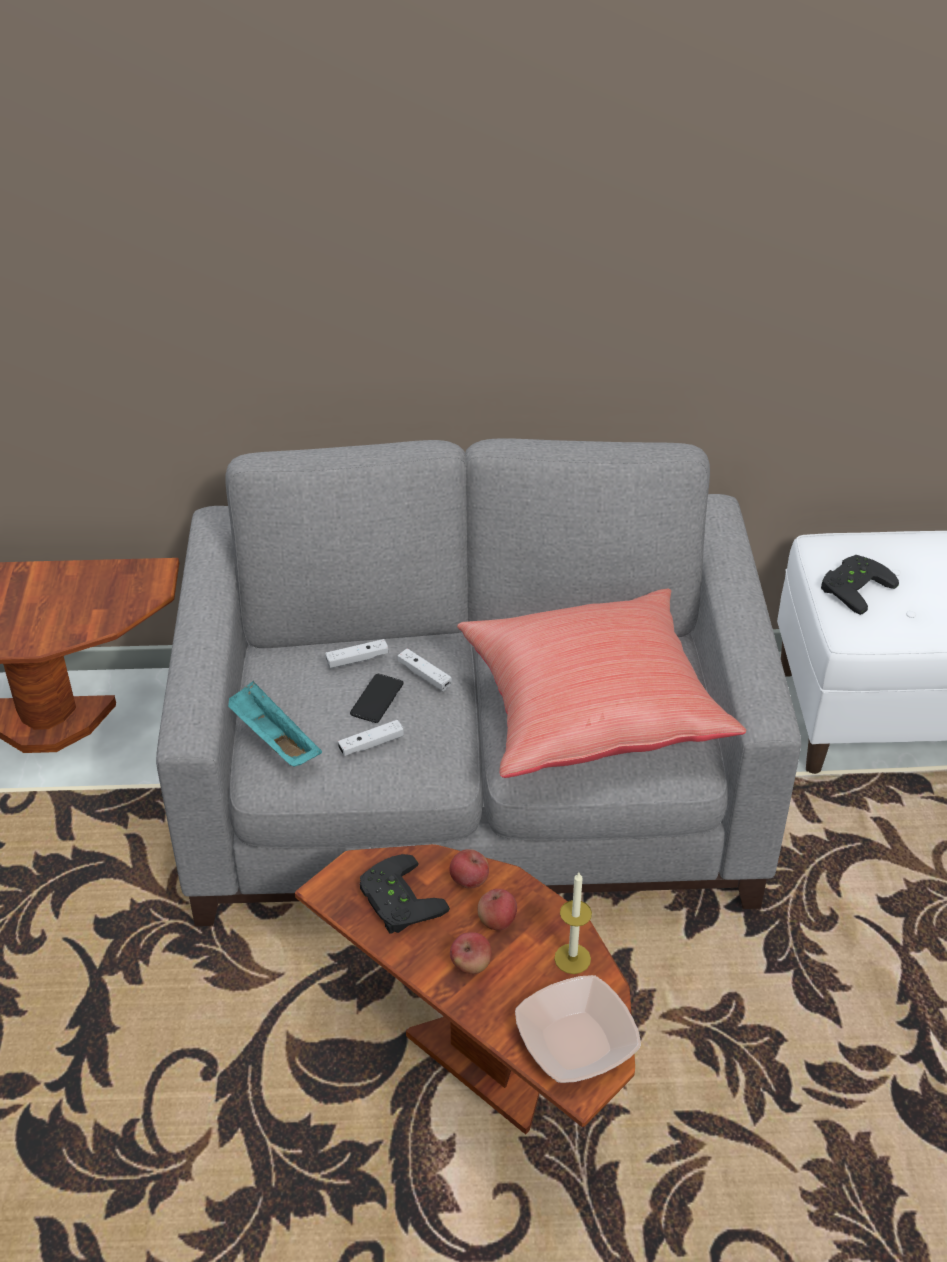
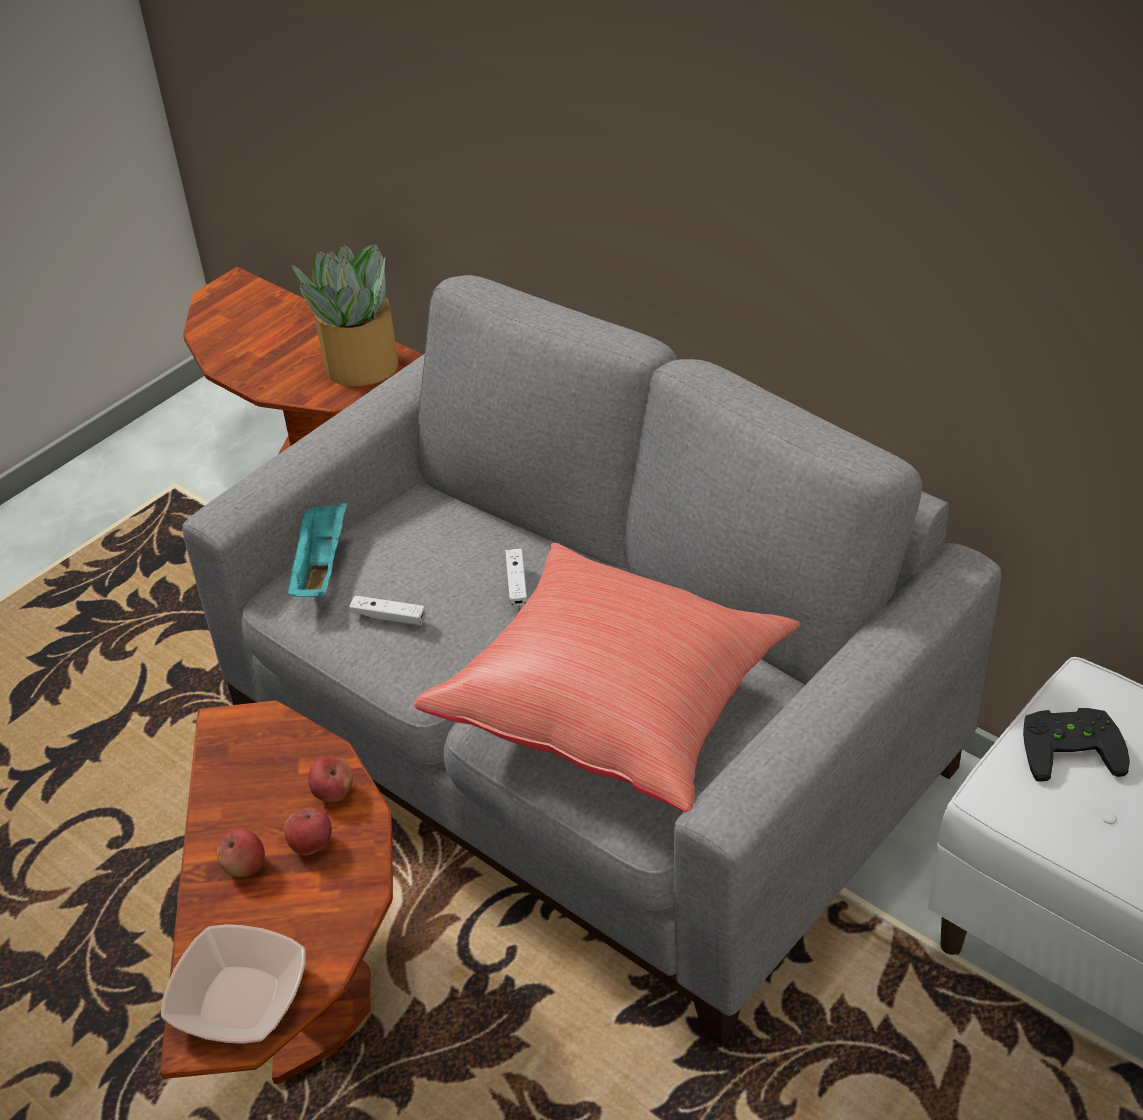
camera: 45 degrees right, 0 degrees up
(96, 590) = (359, 366): none -> potted plant
(357, 659) = (477, 536): white game controller -> none
(377, 699) = (442, 580): phone -> none
(396, 901) = (257, 770): black game controller -> none
(572, 958) = (328, 924): candle -> none

